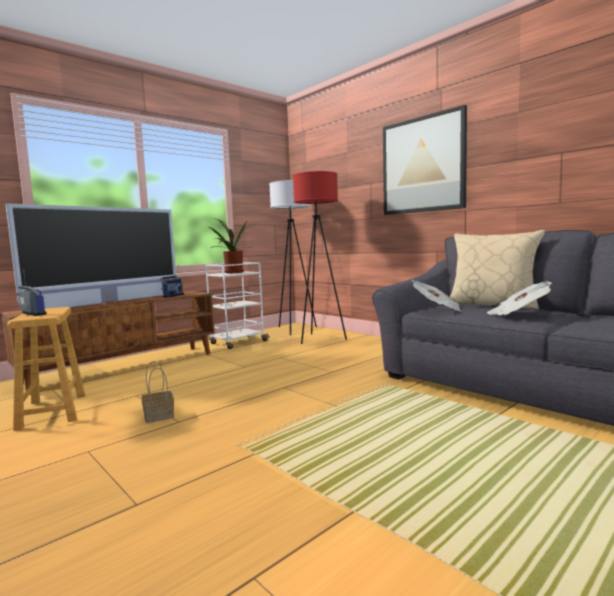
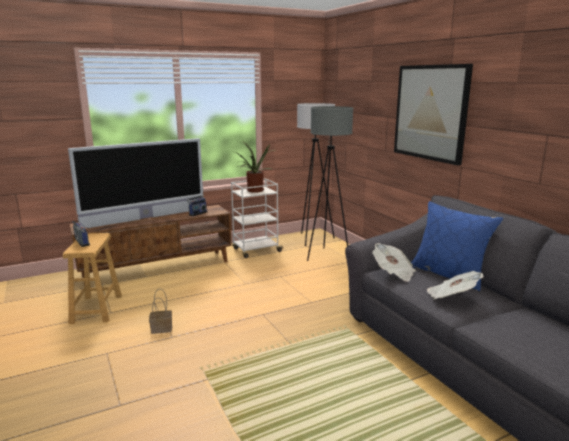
camera: 15 degrees right, 10 degrees up
(320, 339) = (327, 256): red floor lamp -> grey floor lamp
(492, 305) = (449, 275): beige pillow -> blue pillow

